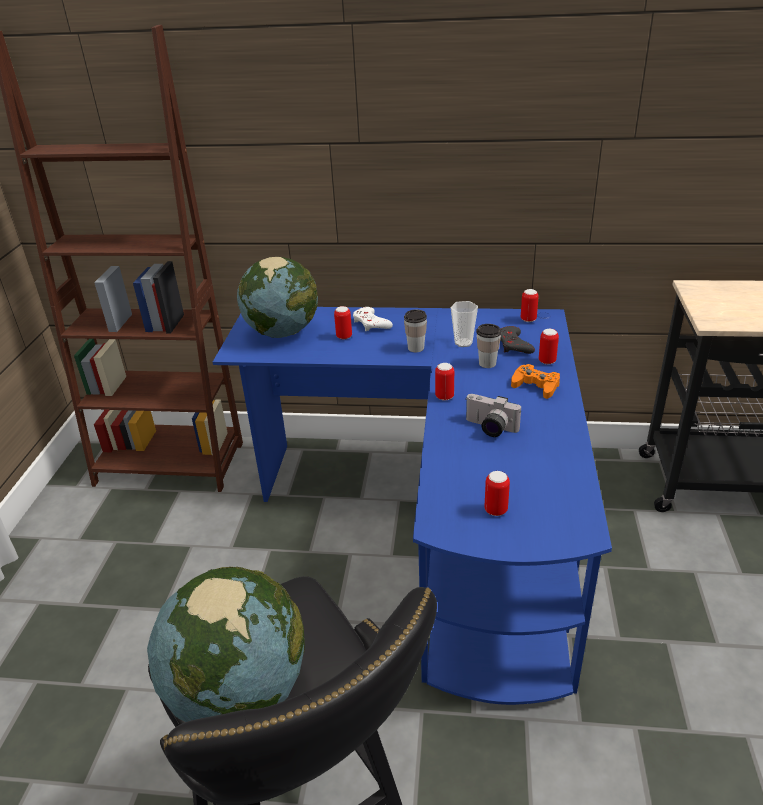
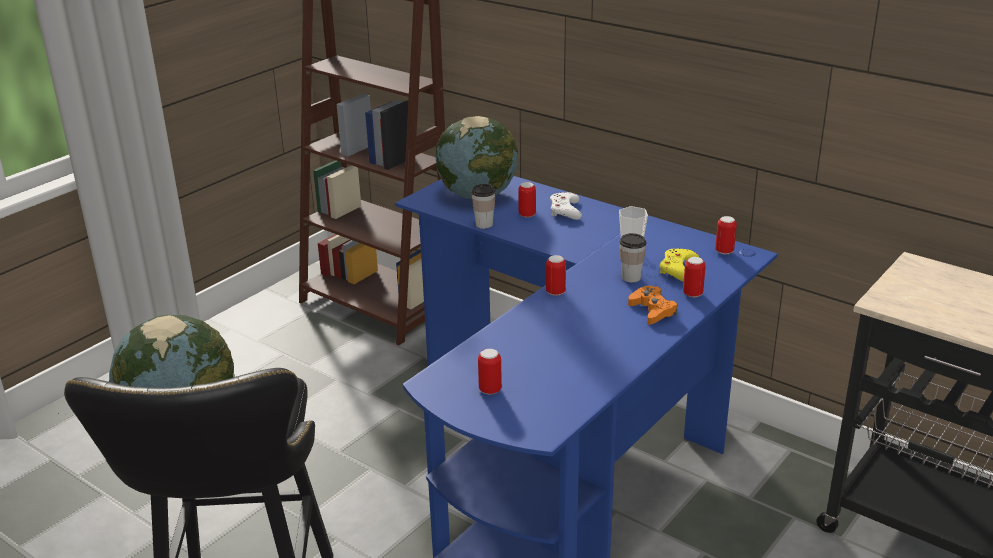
camera: 30 degrees right, 5 degrees down
(416, 348) = (580, 244): cup -> cup (484, 224)
(489, 428) = (563, 330): camera -> none
(513, 345) = (678, 269): grey game controller -> yellow game controller

